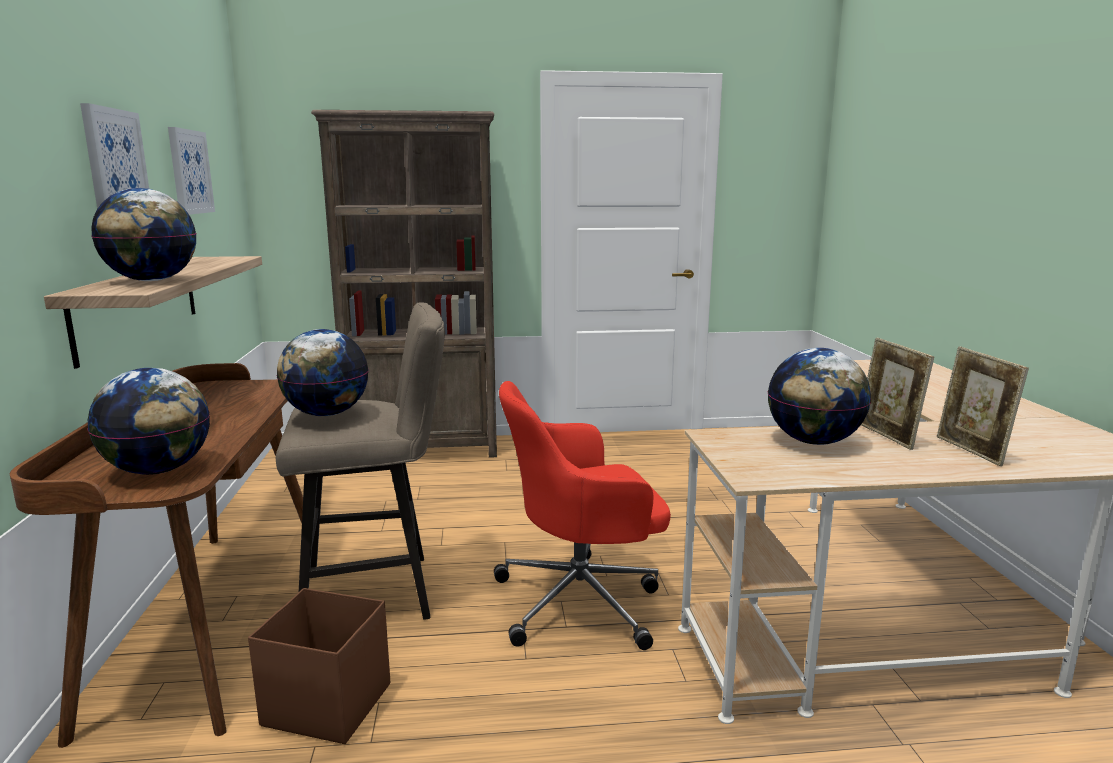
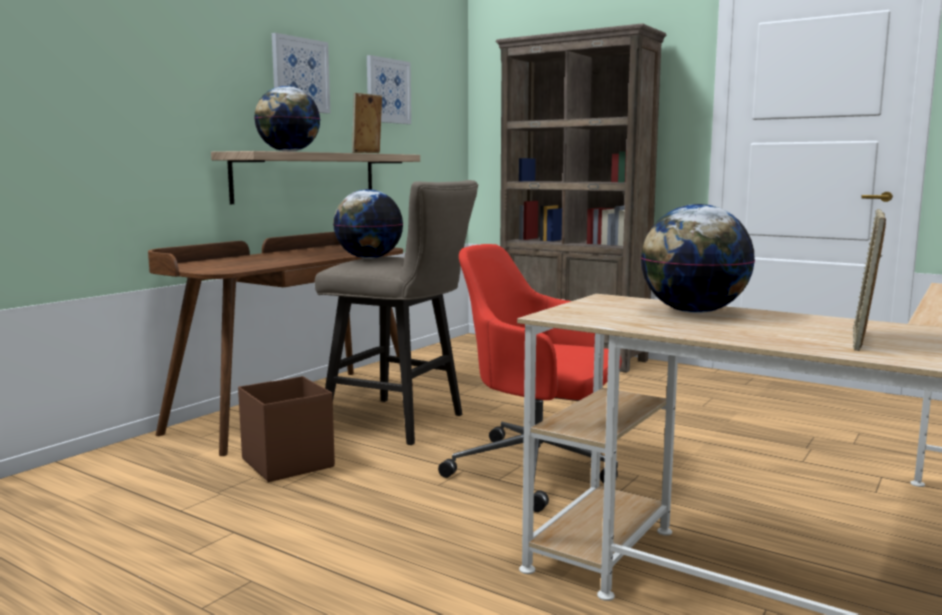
camera: 40 degrees right, 5 degrees down
(158, 470) = (229, 266): globe -> none
(887, 436) = (793, 321): picture frame -> picture frame (367, 153)

